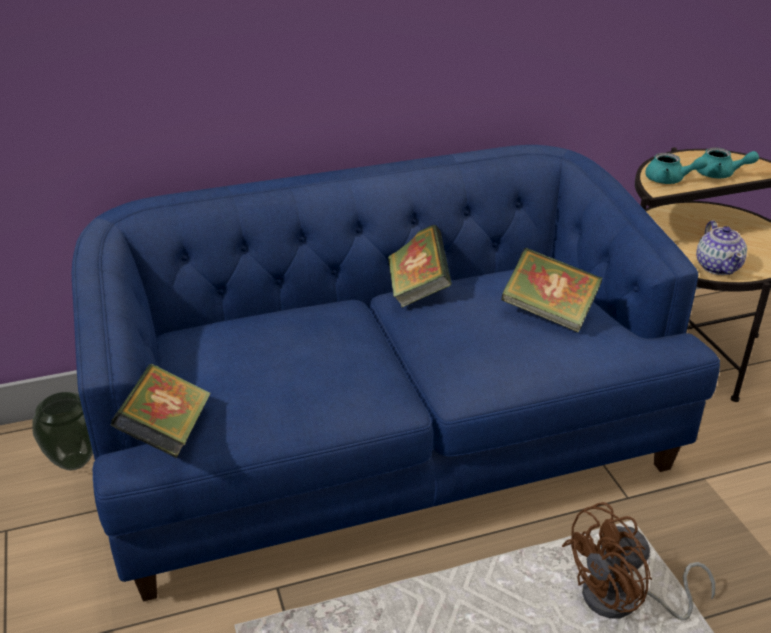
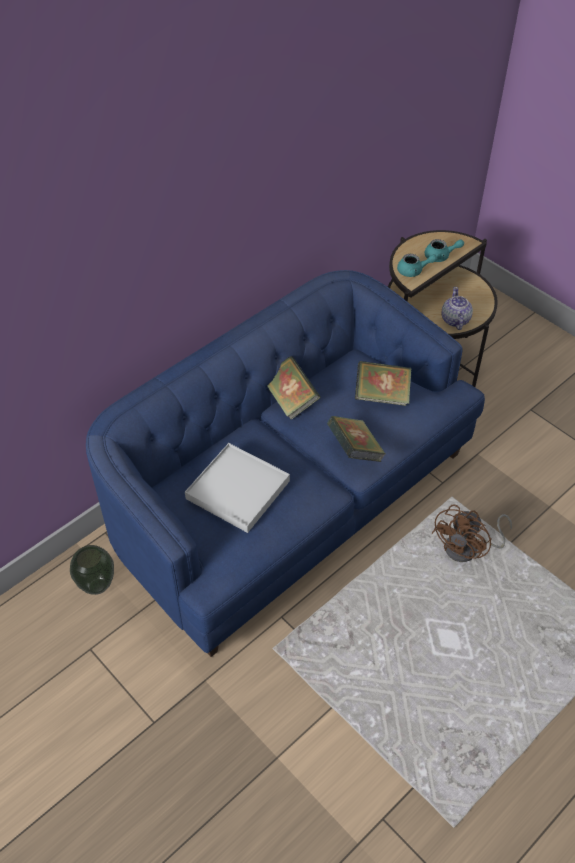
camera: 25 degrees left, 15 degrees up
(167, 434) = (219, 565): book -> book (354, 450)
(265, 357) = (238, 489): none -> white tray
(718, 266) = (455, 320): teapot -> teapot turned 150 degrees counterclockwise

